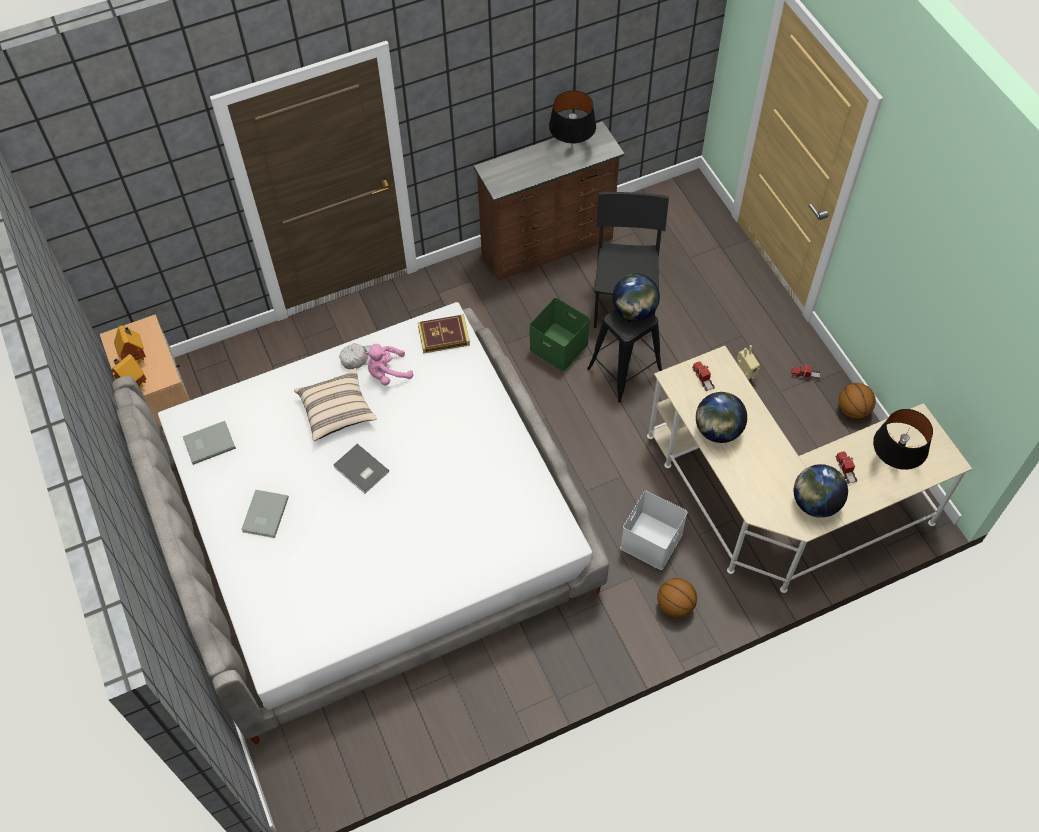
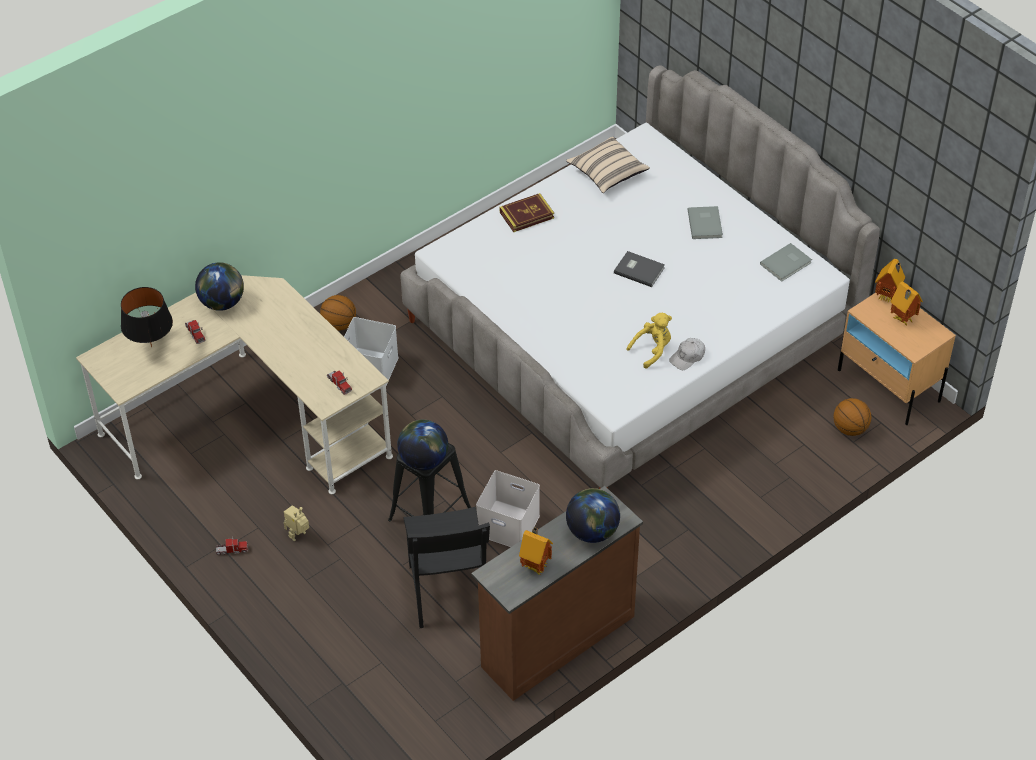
camera: 165 degrees right, 10 degrees down
(337, 411) = (684, 309): beige pillow -> beige pillow (607, 173)
(387, 373) = (652, 350): pink plush toy -> yellow plush toy
(444, 336) = (612, 394): book -> book (526, 215)
(560, 347) = (507, 525): green storage box -> white storage box
(571, 148) = (536, 566): black table lamp -> toy house
(717, 430) = (318, 342): globe -> globe (592, 531)
(853, 410) = (178, 524): basketball -> basketball (850, 429)

